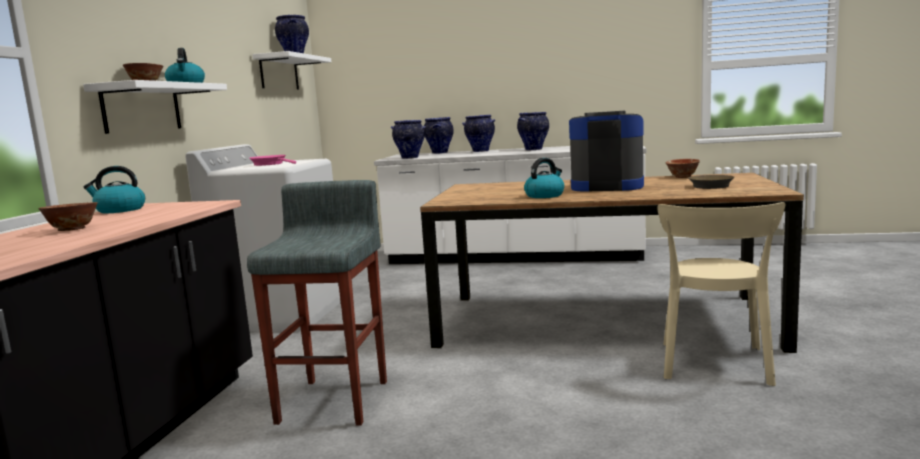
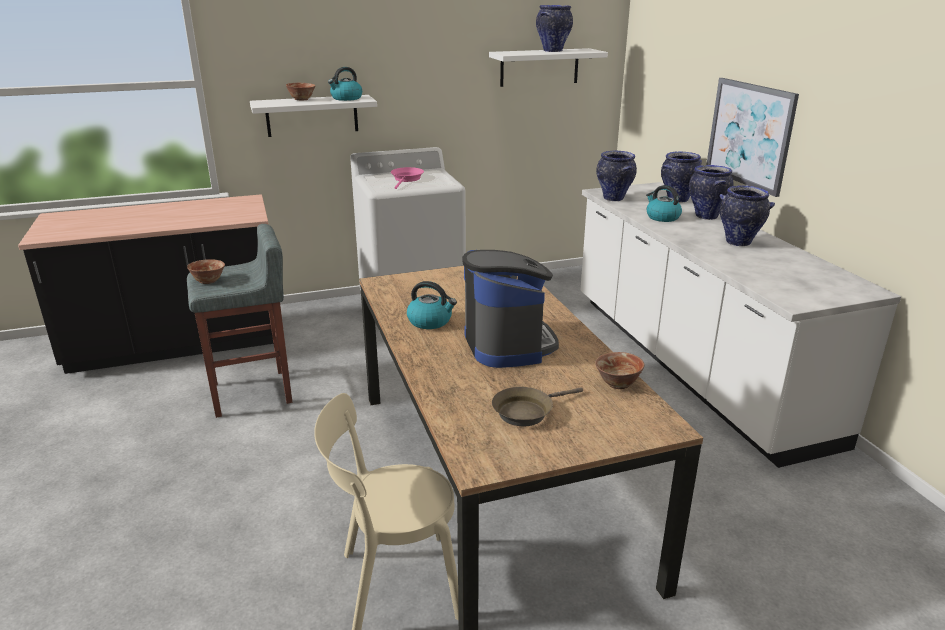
camera: 60 degrees right, 15 degrees up
(72, 229) = (147, 217): bowl -> bowl (208, 281)
(119, 210) = (226, 202): kettle -> kettle (662, 217)
(486, 90) = (749, 134): none -> picture

